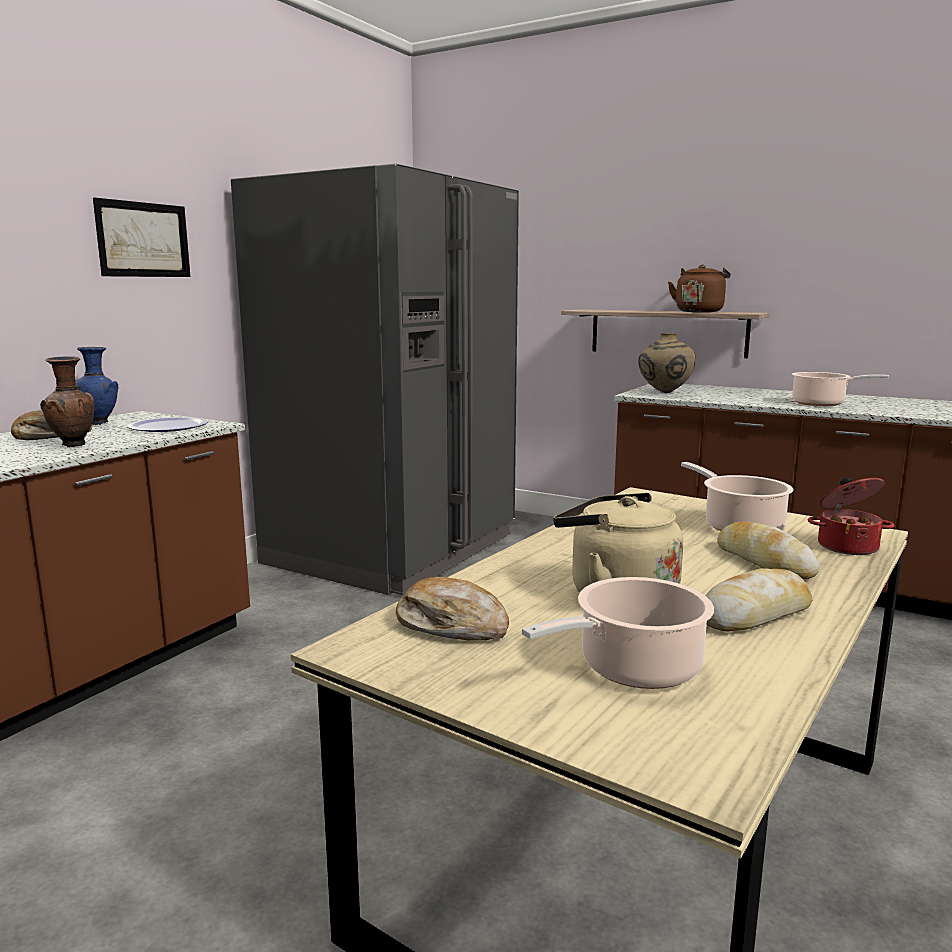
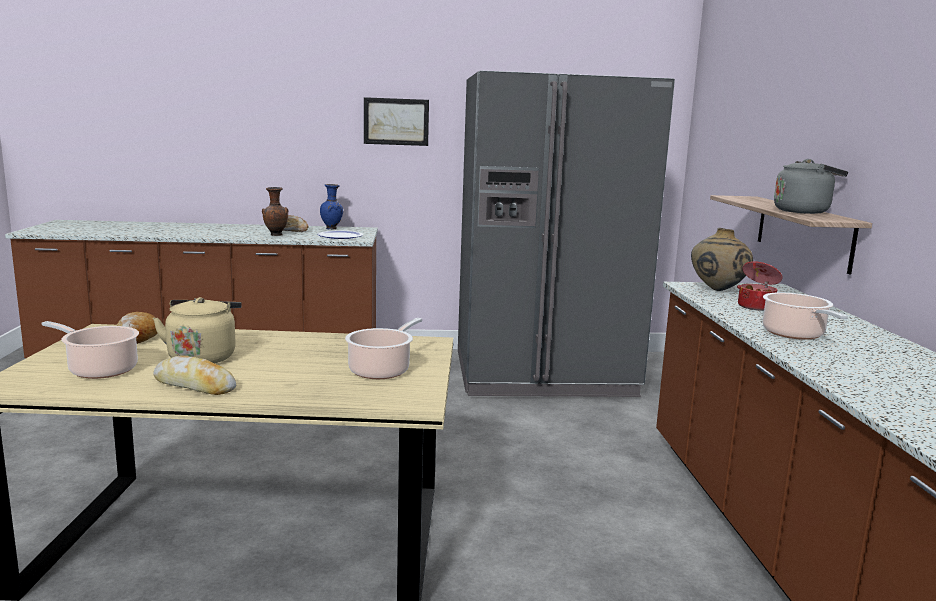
camera: 55 degrees right, 0 degrees up
(699, 311) = (804, 211): brown kettle -> grey kettle
(763, 562) = (301, 381): bread -> none
(847, 546) = (368, 400): cooking pot -> cooking pot (756, 306)

